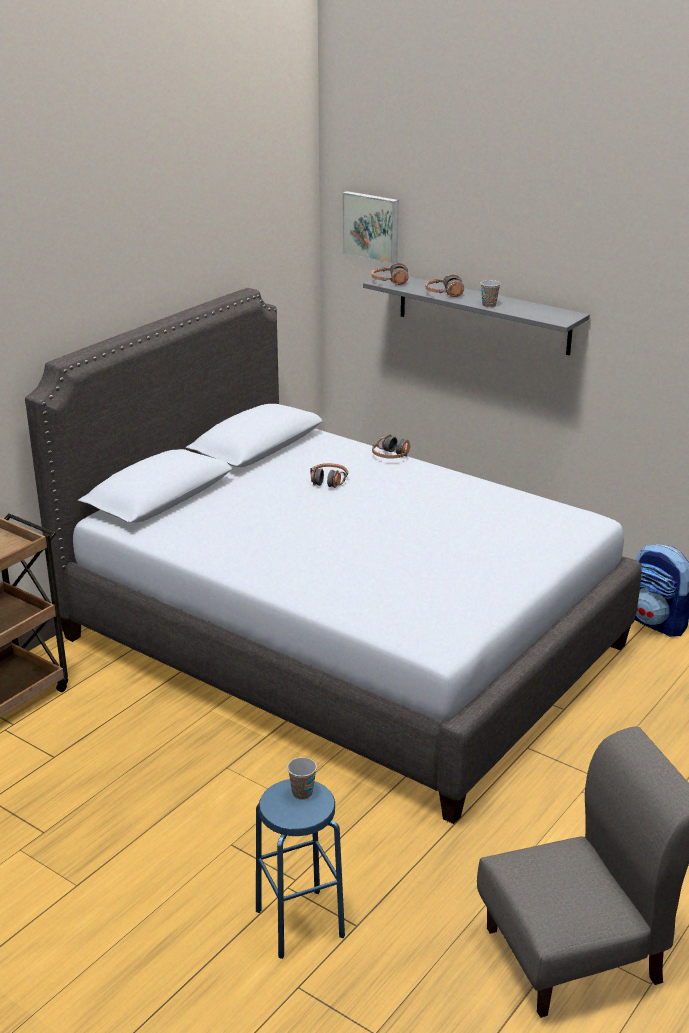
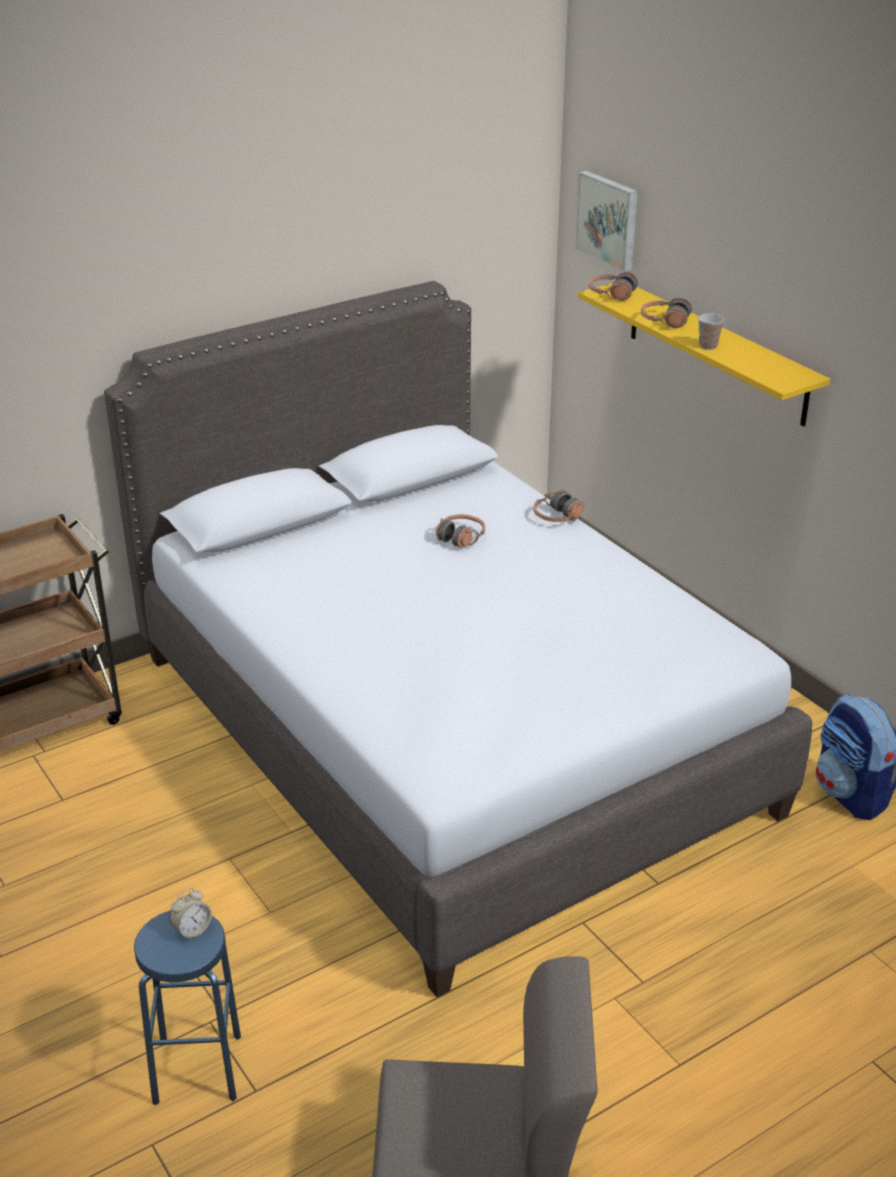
camera: 20 degrees right, 5 degrees up
(302, 793) = (192, 930): cup -> alarm clock
(483, 313) = (716, 352): grey shelf -> yellow shelf

